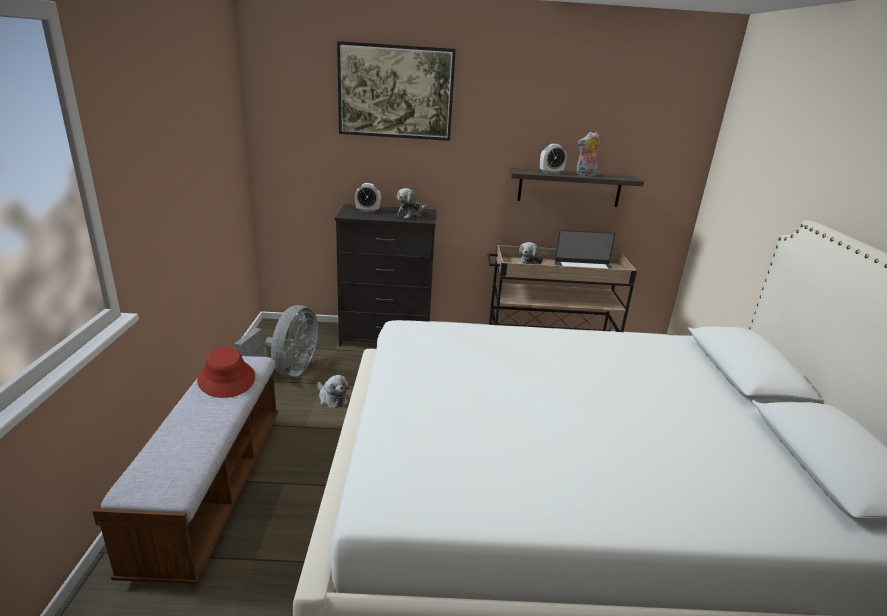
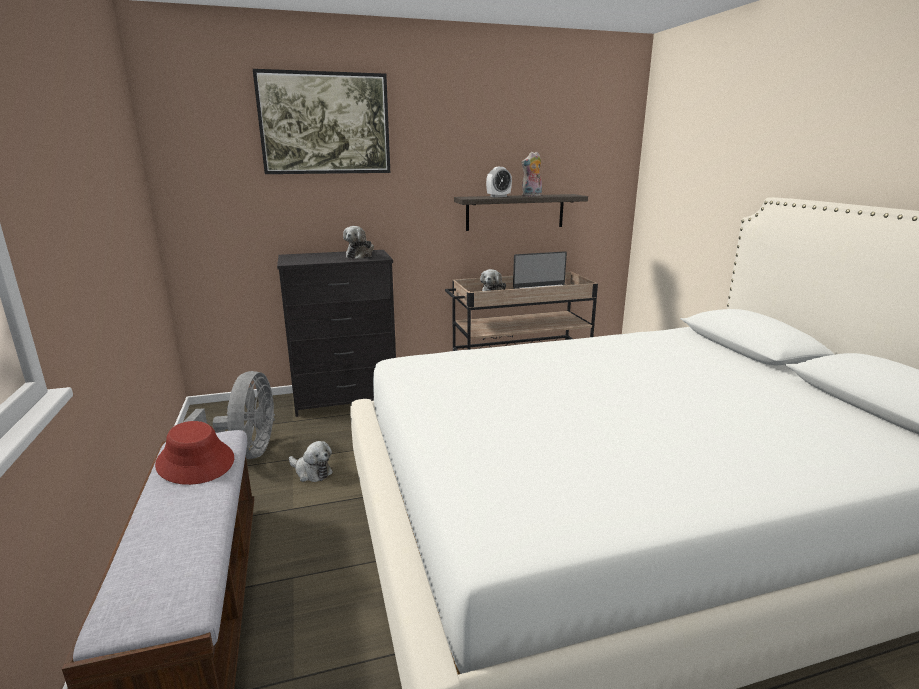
camera: 15 degrees left, 5 degrees down
(367, 211) = (310, 257): alarm clock -> none

